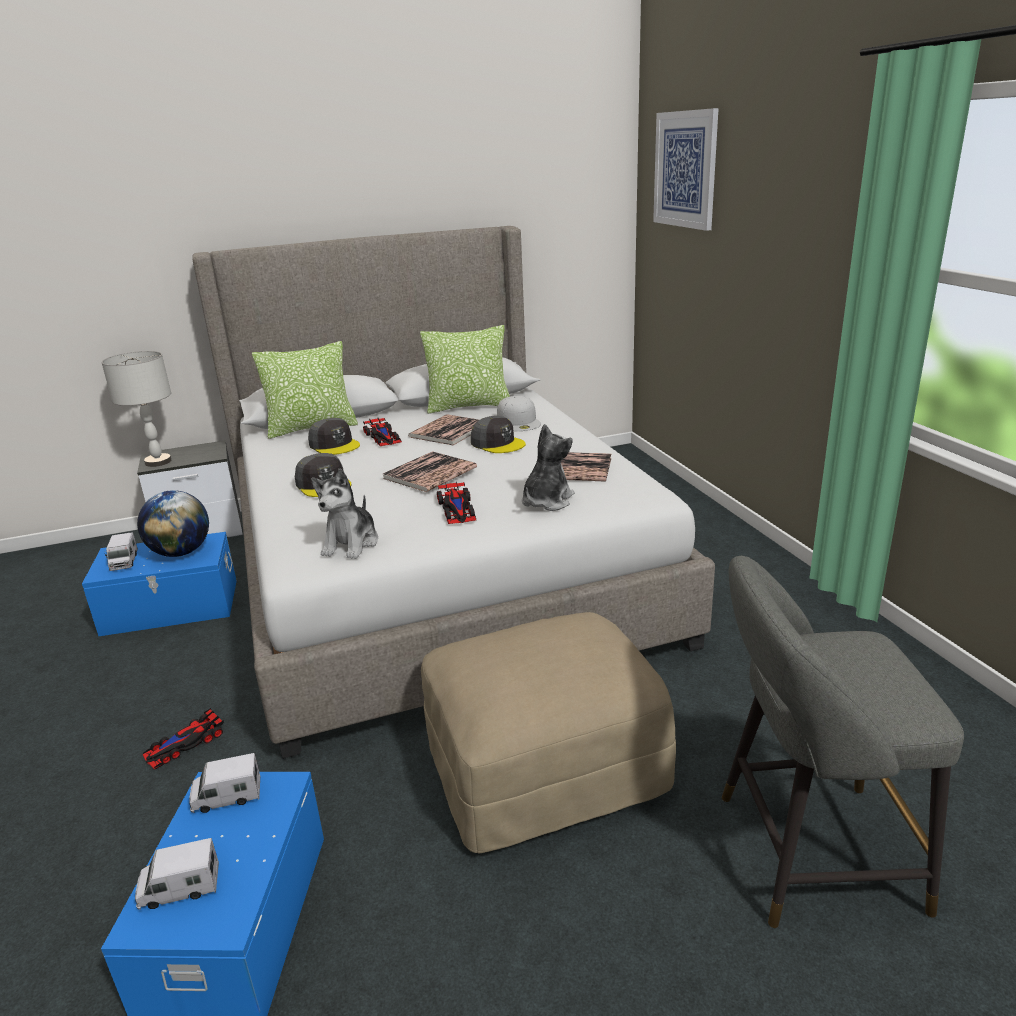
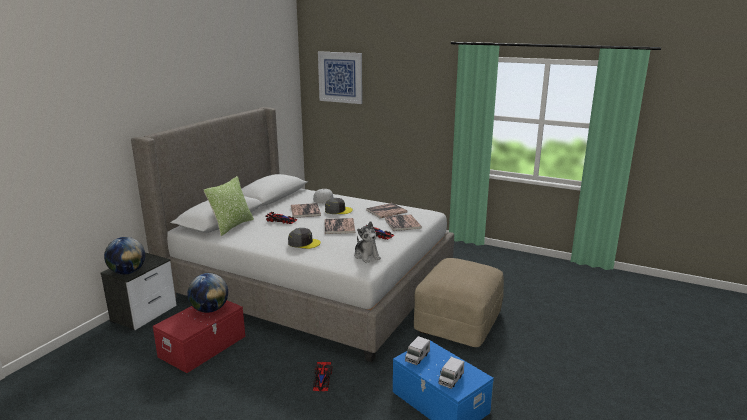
camera: 45 degrees left, 5 degrees down
(124, 562) = (185, 324): toy truck -> none
(158, 462) = (127, 272): grey table lamp -> globe
(171, 607) = (203, 346): blue storage box -> red storage box
(334, 445) = (266, 229): grey cap -> none
(468, 406) = (288, 200): pillow -> none
(546, 501) = (402, 223): plush toy -> book
(806, 853) = (544, 306): grey stool -> none

